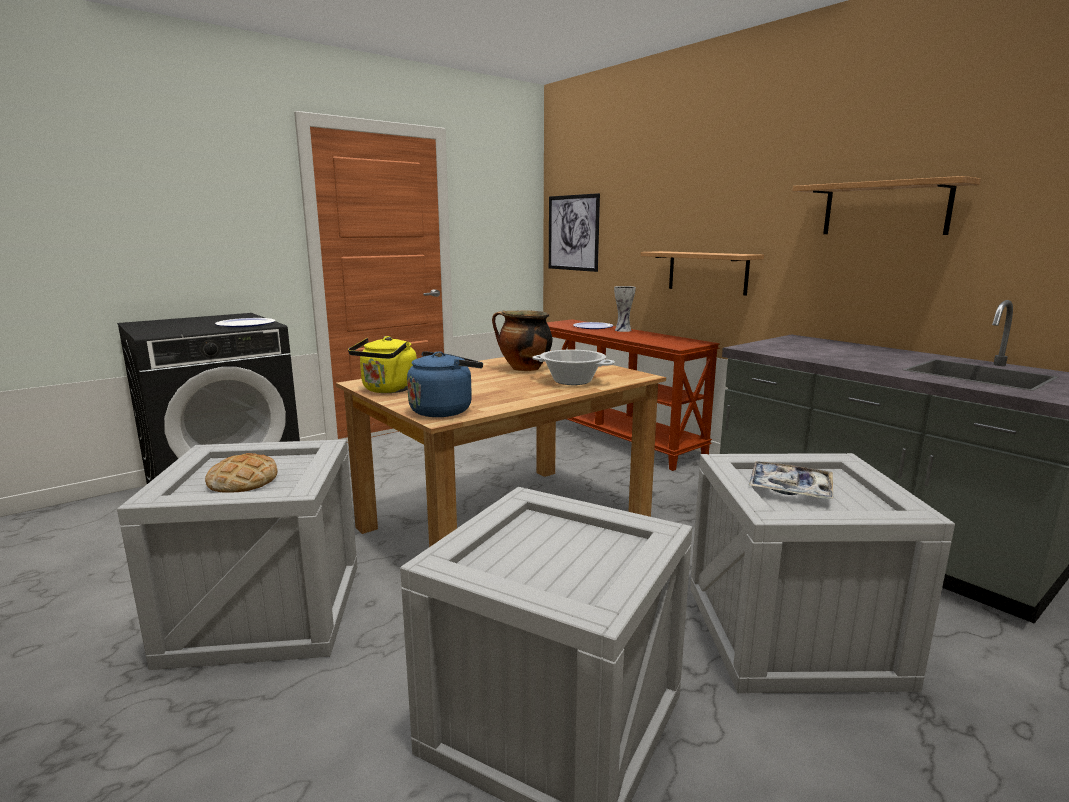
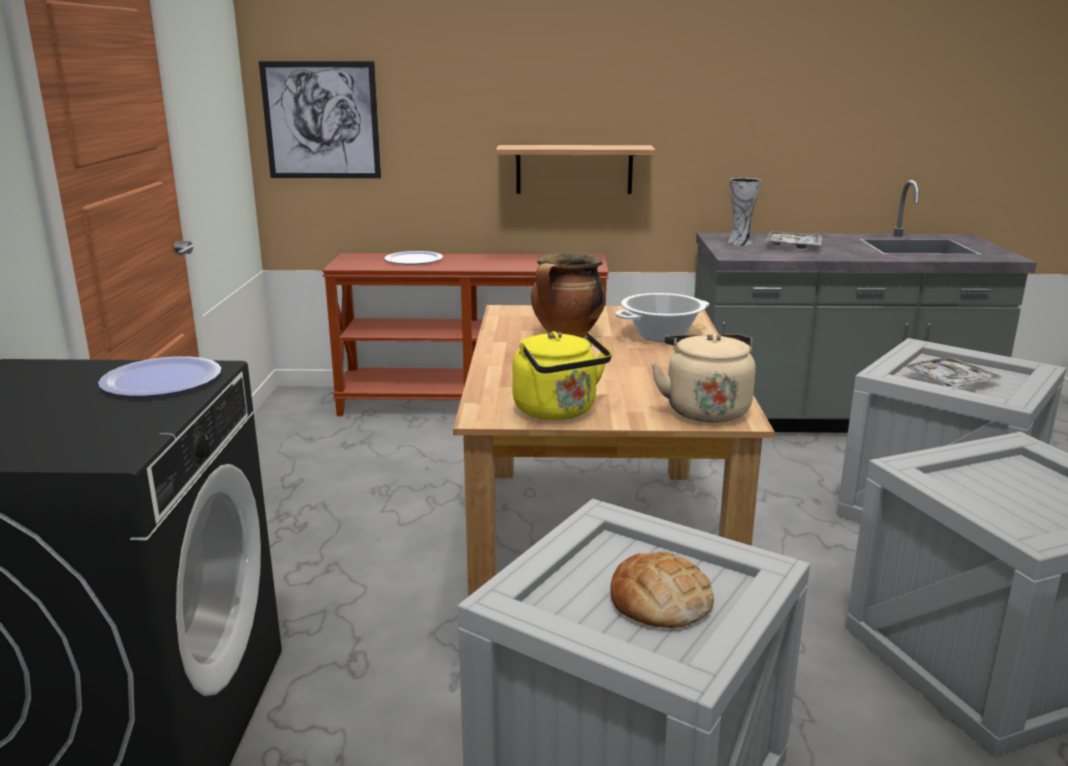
camera: 50 degrees left, 5 degrees up
(444, 410) = (705, 409): blue kettle -> beige kettle
(624, 330) = (464, 257): vase -> vase (740, 243)
(833, 352) = (793, 246): none -> tray
(885, 209) = (782, 95): shelf -> none

